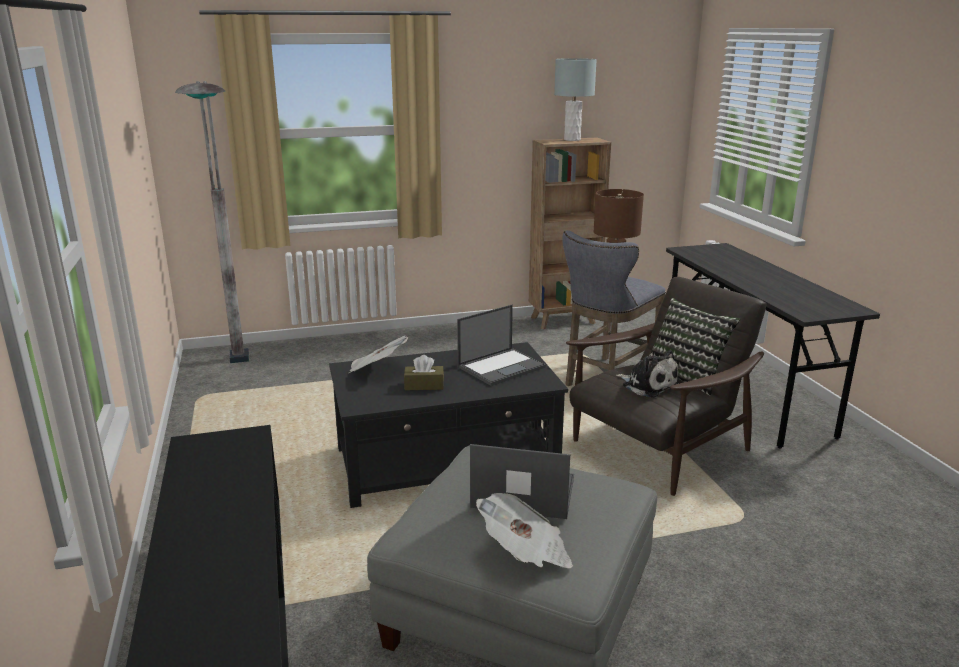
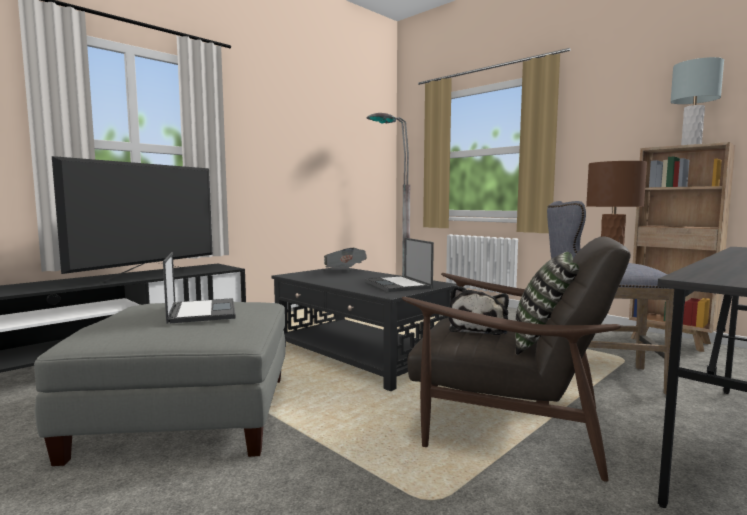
camera: 60 degrees right, 15 degrees down
(227, 507) = (148, 275): none -> television
(424, 385) = (336, 278): brown tissue box -> none
(502, 367) = (398, 285): laptop -> laptop turned 45 degrees clockwise
(525, 553) = (116, 322): newspaper -> none

